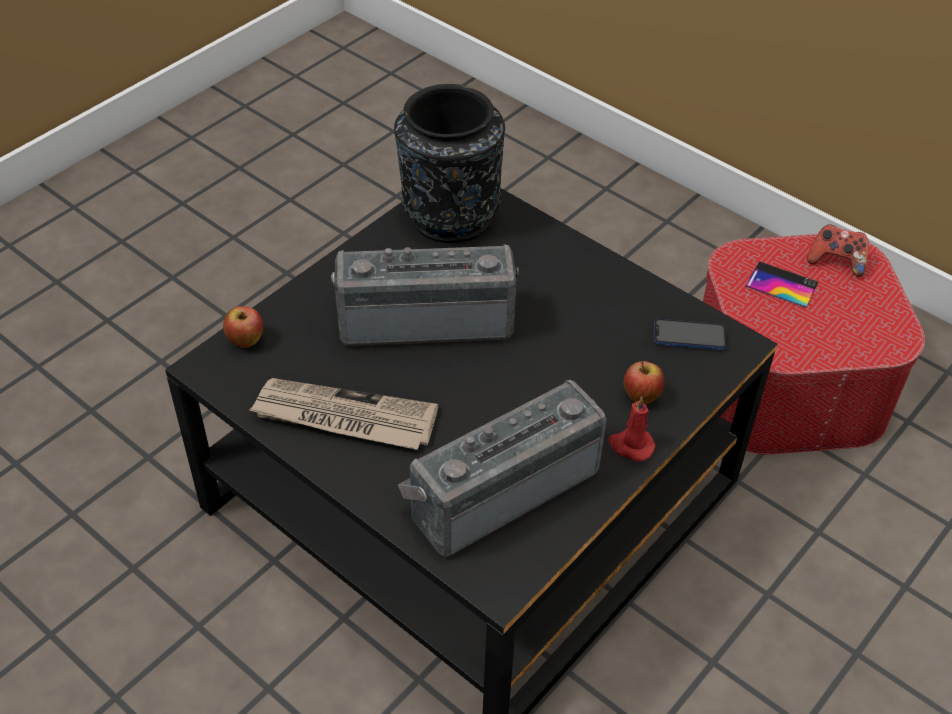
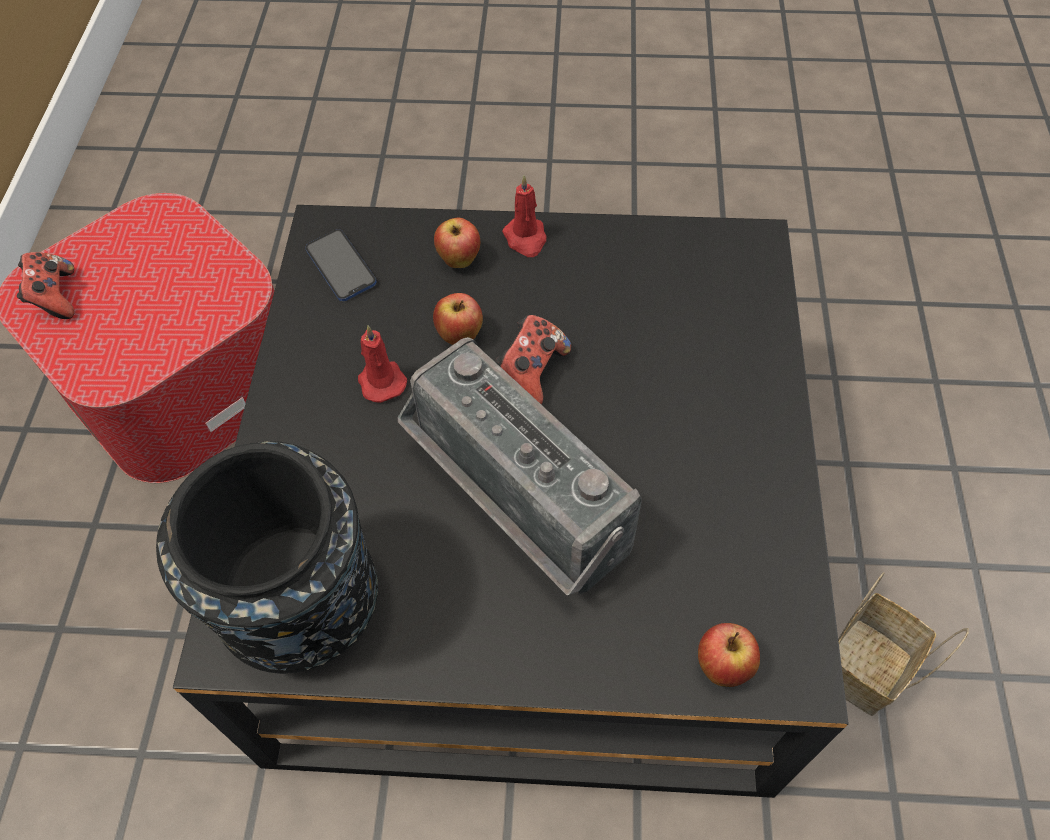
camera: 125 degrees left, 10 degrees up
(205, 619) = (865, 670): none -> basket
(344, 418) = (719, 474): newspaper -> none
(500, 488) = (665, 297): radio -> none
(506, 378) = (532, 373): none -> game controller
(569, 309) = (381, 380): none -> red candle
(570, 361) = (460, 336): none -> apple
(781, 285) = (126, 324): phone -> none

